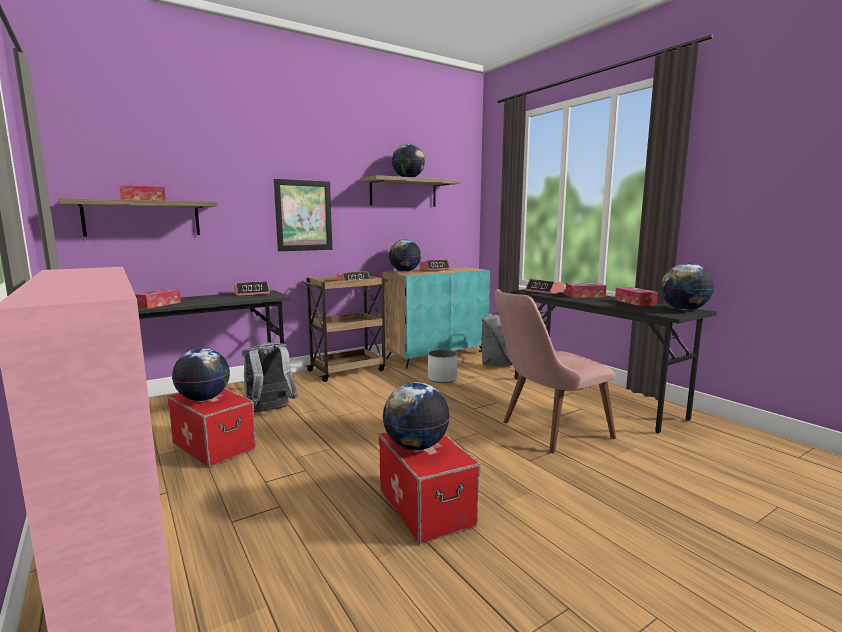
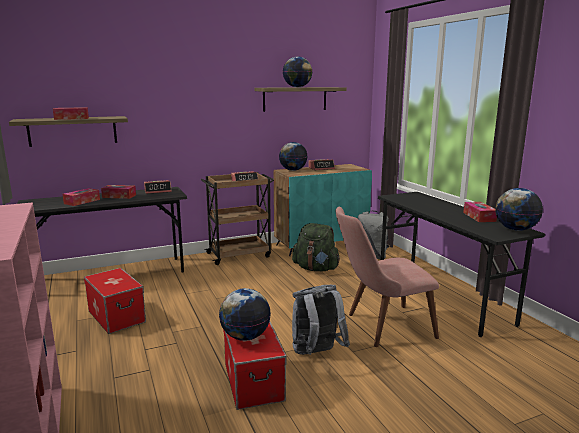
camera: 10 degrees right, 5 degrees up
(204, 399) = (108, 281): globe -> none
(270, 411) = (165, 289): grey backpack -> grey backpack (316, 353)
(303, 215) = (203, 123): picture -> none
(442, 379) = (316, 268): white planter -> green backpack
(544, 292) = (408, 198): alarm clock -> none
(585, 296) = (440, 206): tissue box -> tissue box (119, 196)

